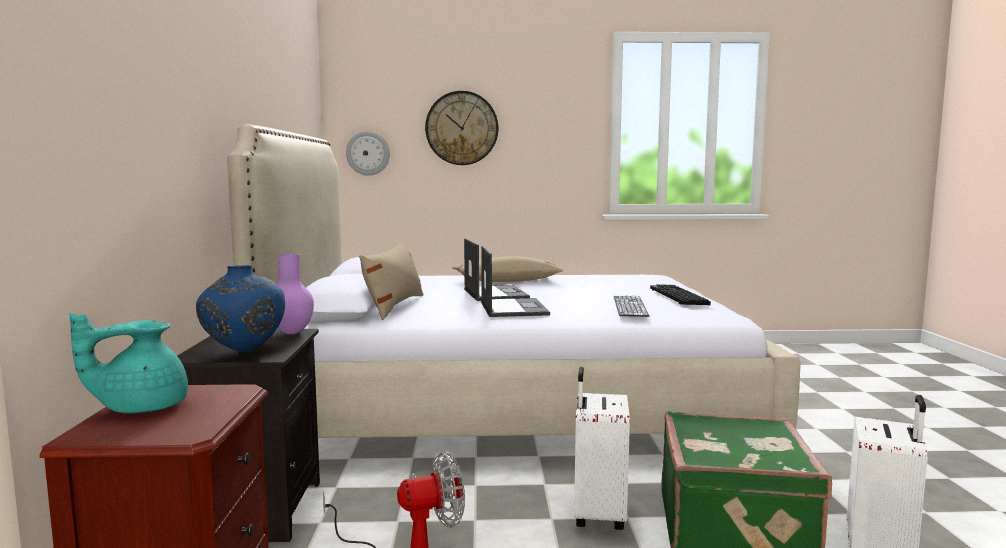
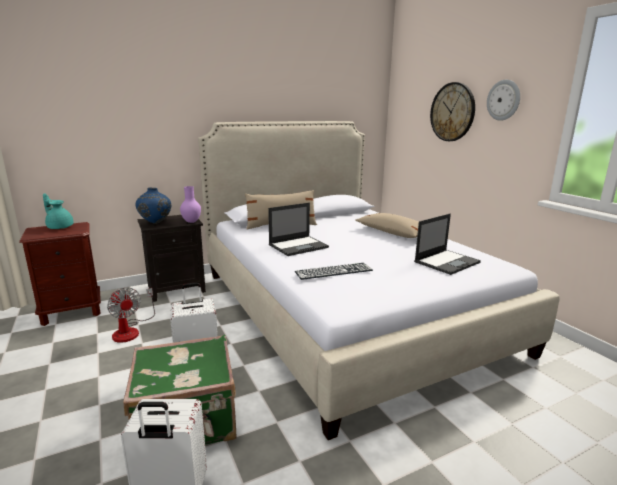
camera: 65 degrees right, 10 degrees up
(368, 153) = (404, 128): wall clock -> wall clock (503, 100)
(495, 293) = (340, 236): laptop -> laptop (447, 262)
(676, 296) = (403, 282): keyboard -> none

